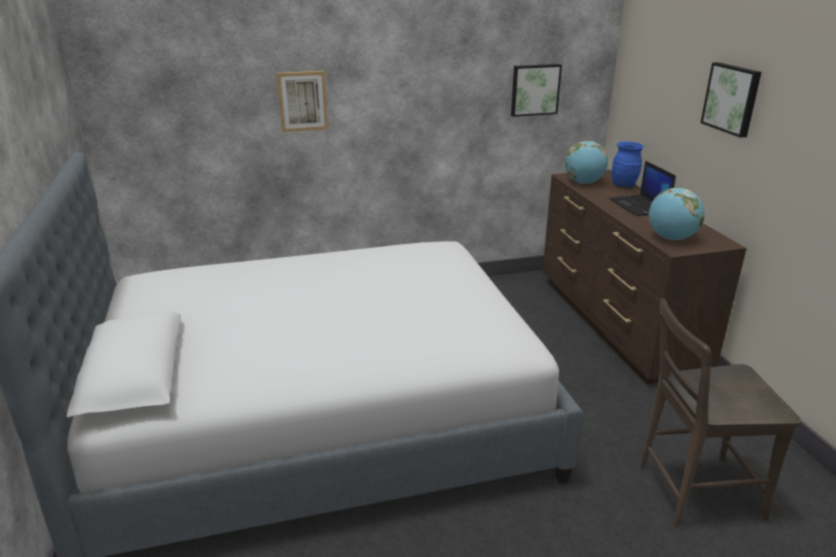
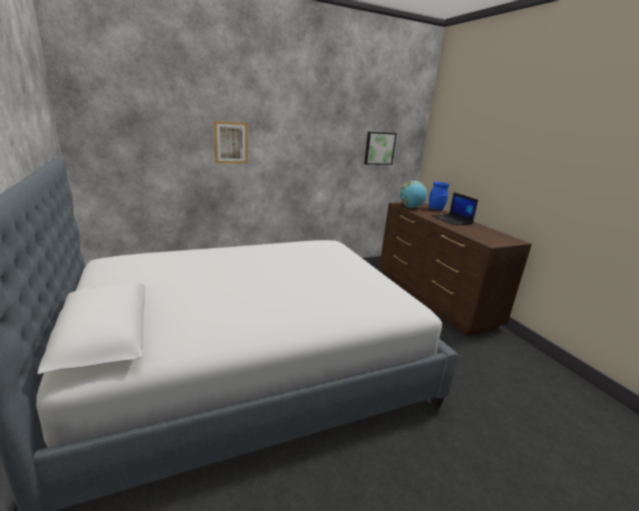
camera: 10 degrees left, 5 degrees down
(671, 238) = (483, 237): globe -> none
(693, 491) = (525, 409): brown chair -> none
(732, 98) = (518, 149): picture -> none

